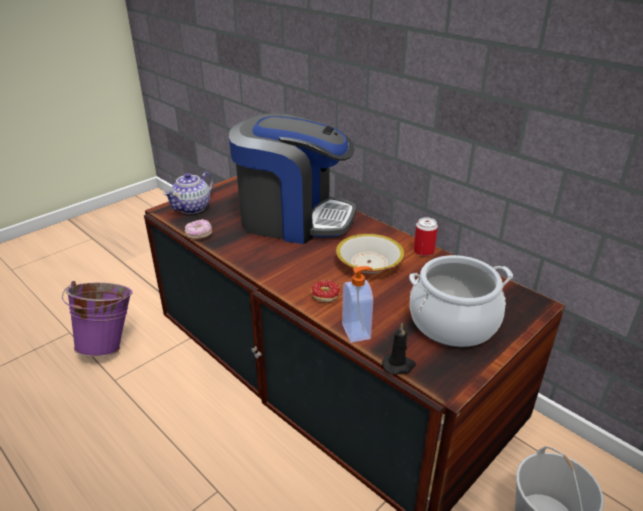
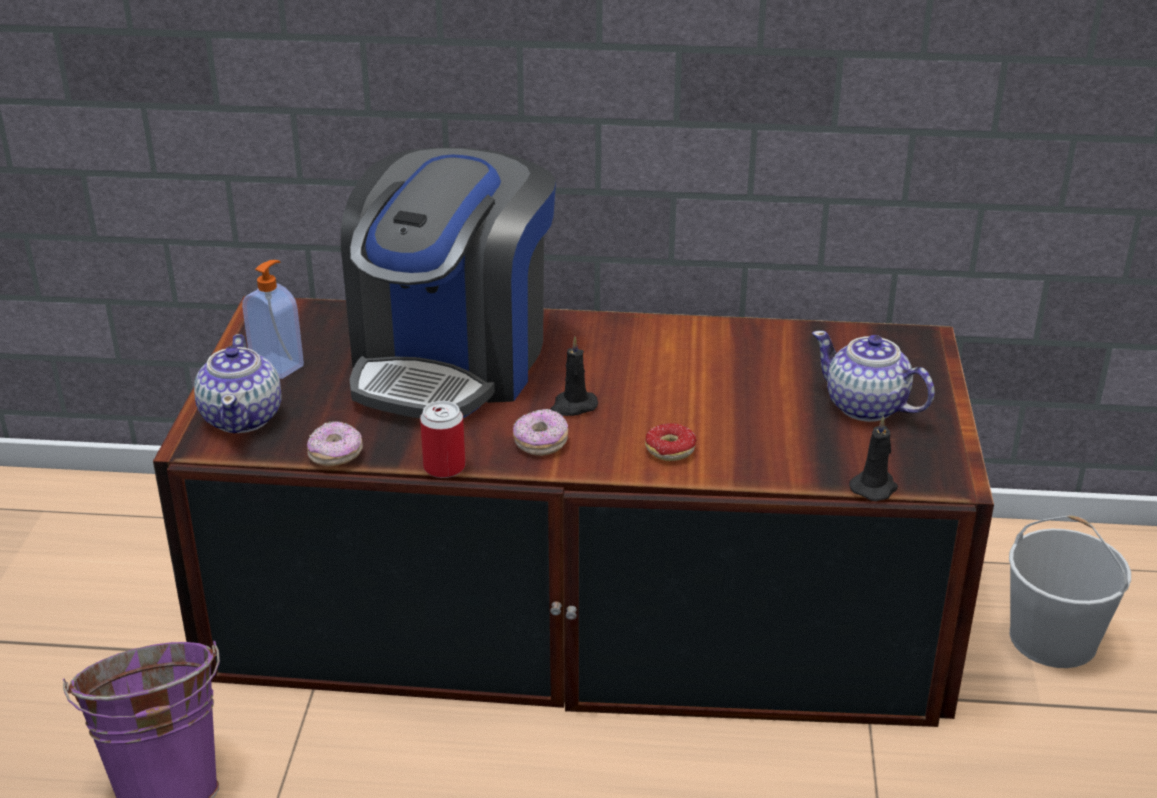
camera: 40 degrees left, 0 degrees up
(277, 266) = (540, 443): none -> donut
(293, 218) = (451, 361): coffee machine -> coffee machine turned 135 degrees clockwise
(313, 257) = (573, 406): none -> black candle
(357, 331) = (774, 474): soap dispenser -> soap dispenser (278, 365)
(369, 262) = (661, 378): bowl -> none
(423, 251) = (710, 330): can -> can (444, 467)
(453, 323) = (866, 407): cooking pot -> teapot

